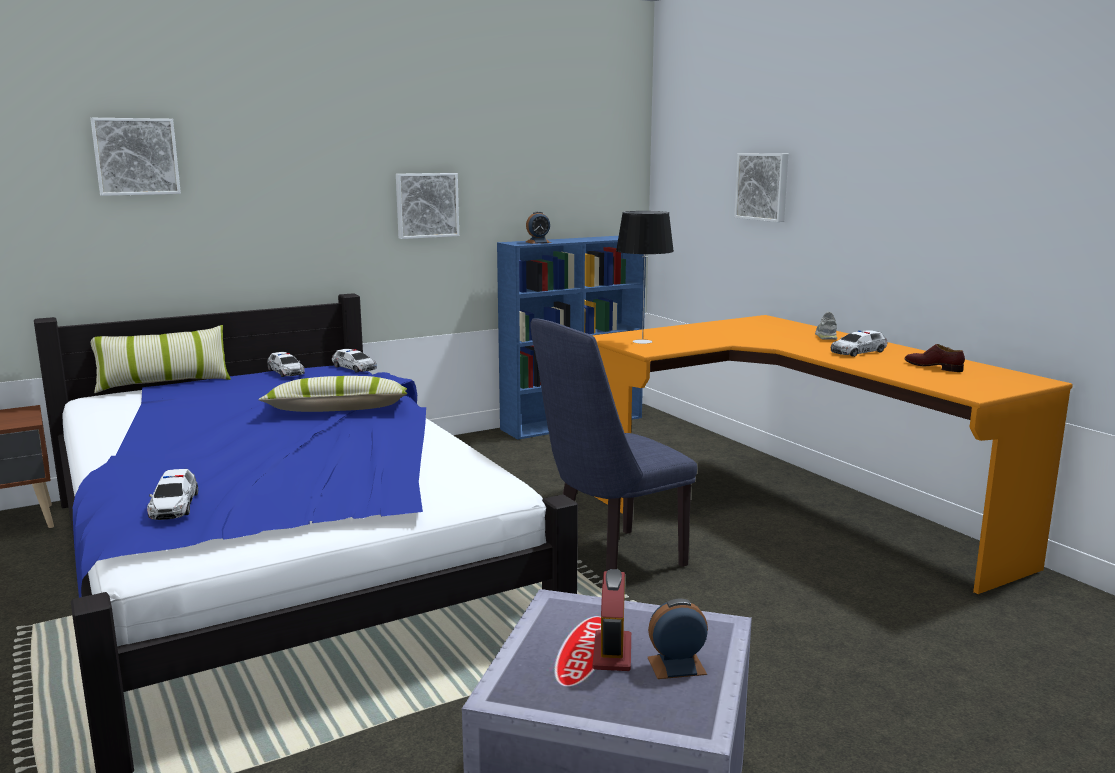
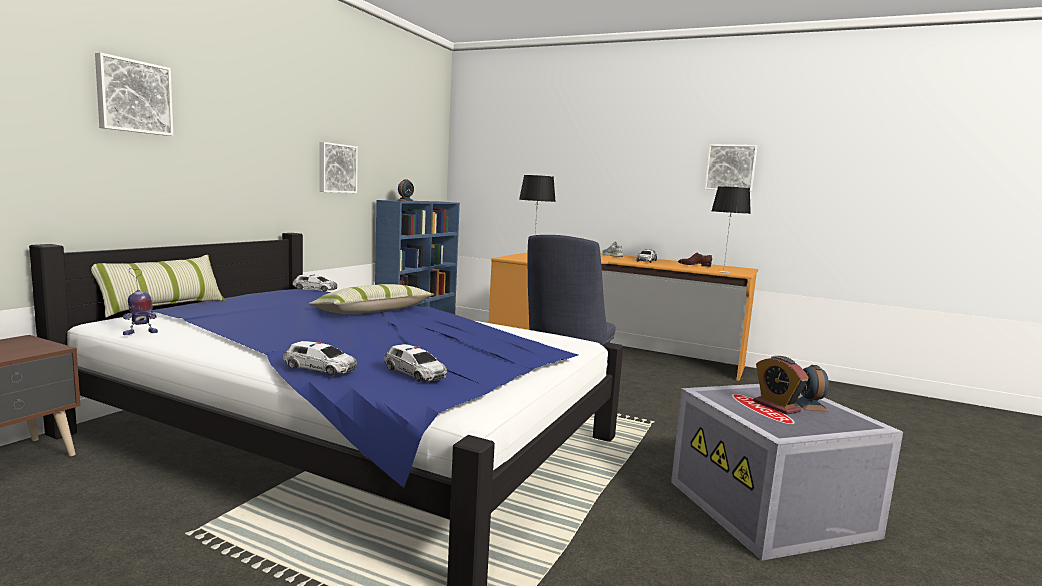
camera: 35 degrees left, 5 degrees down
(90, 415) = (140, 333): none -> toy robot
(286, 372) = (266, 293): toy car -> toy car (320, 368)
(676, 665) = (810, 405): alarm clock -> alarm clock turned 45 degrees counterclockwise
(763, 186) = (548, 170): picture -> picture (730, 168)
(946, 388) = (724, 272): none -> table lamp

